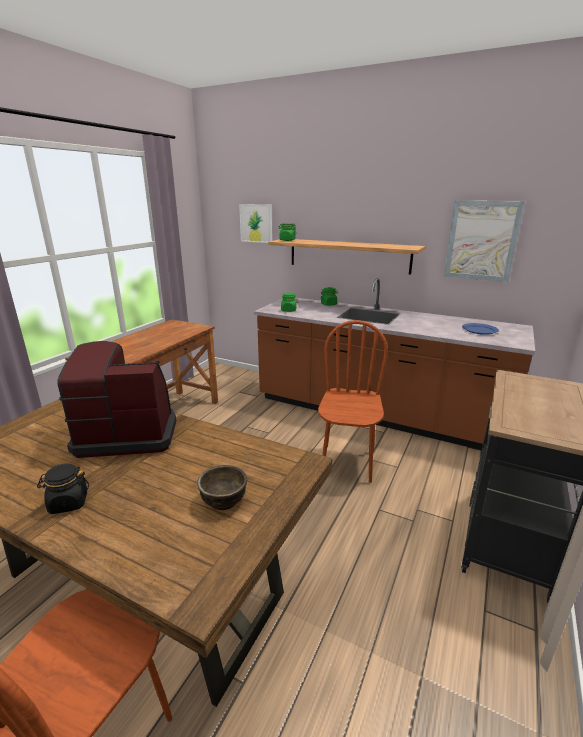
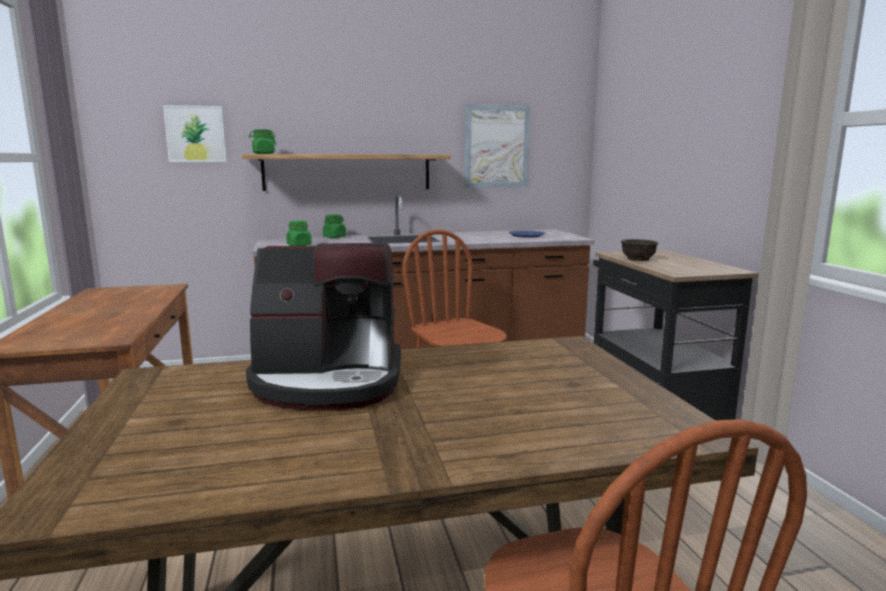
camera: 40 degrees left, 10 degrees down
(68, 503) = (413, 446): black jar -> none
(127, 434) = (328, 382): coffee machine -> coffee machine turned 135 degrees counterclockwise
(223, 500) = (566, 384): brown bowl -> brown bowl (637, 259)

